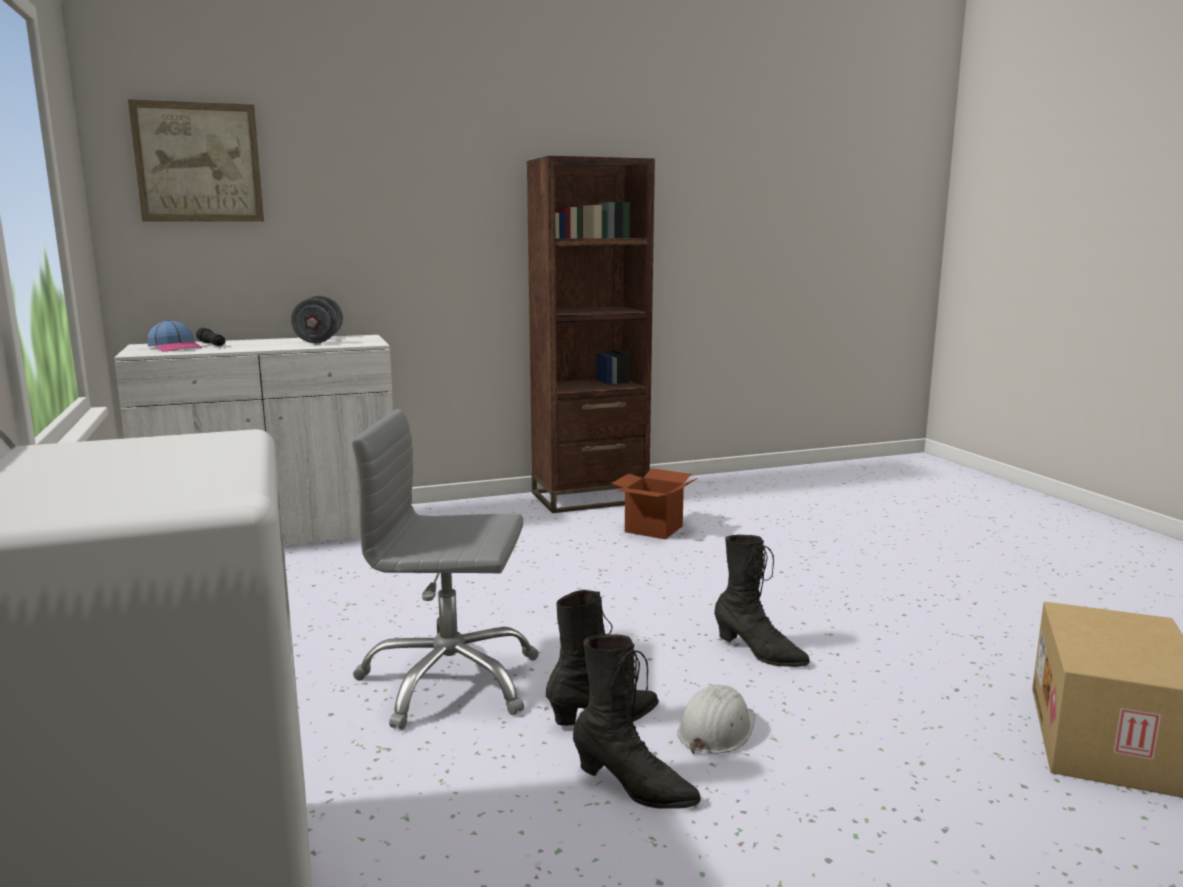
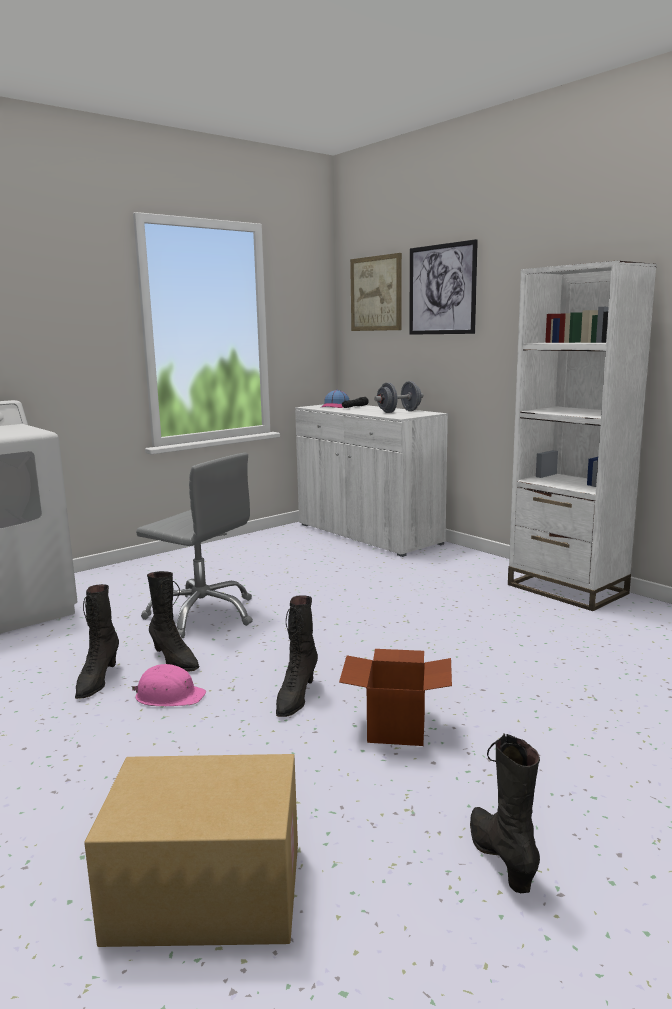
camera: 70 degrees right, 0 degrees up
(342, 167) = (442, 289): none -> picture
(449, 681) = (203, 614): grey office chair -> grey office chair turned 135 degrees clockwise
(590, 497) = (567, 589): brown bookcase -> white bookcase
(654, 529) = (522, 623): cardboard box -> cardboard box (397, 728)
(716, 730) = (169, 696): white hard hat -> pink hard hat
(1035, 619) = (501, 858): none -> black boot

